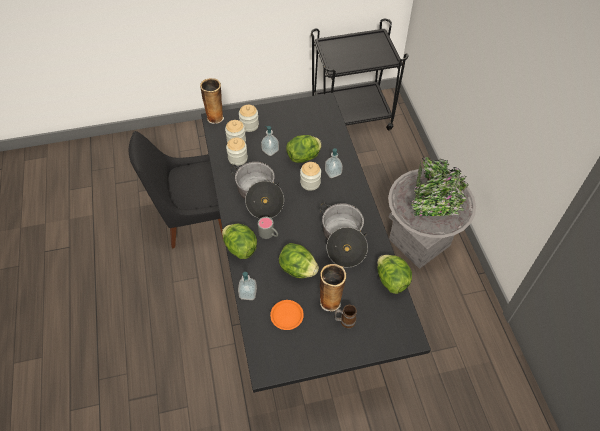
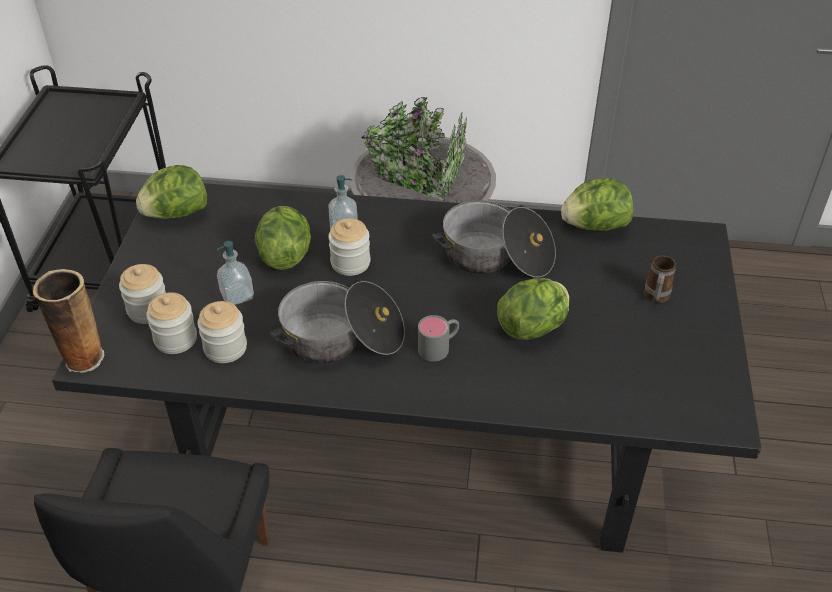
camera: 70 degrees left, 10 degrees down
(240, 248) = (452, 396): lettuce -> lettuce (176, 214)
(248, 293) = (561, 408): soap dispenser -> none
(287, 316) = (625, 365): orange plate -> none
(330, 301) = (612, 304): vase -> none

